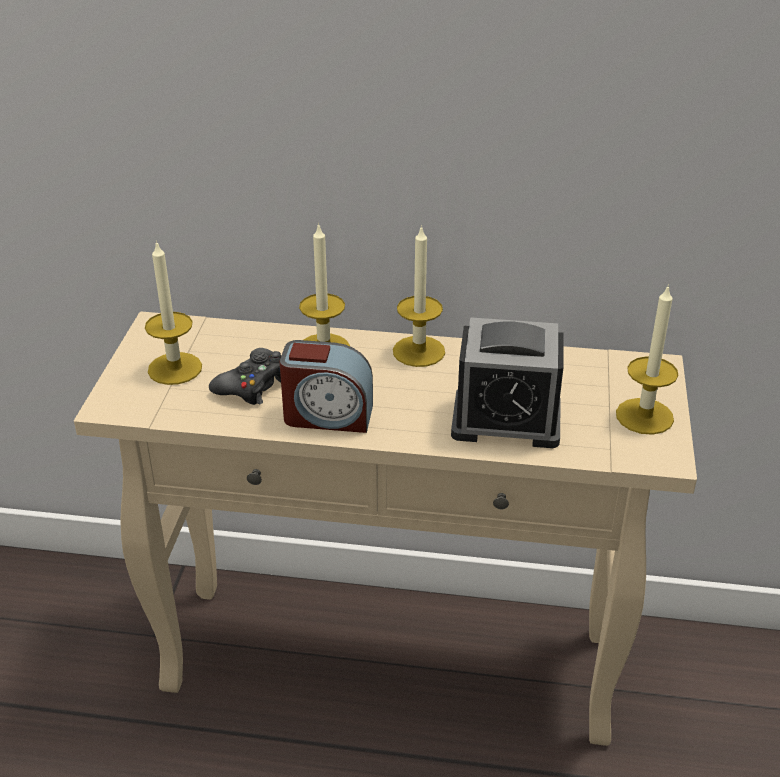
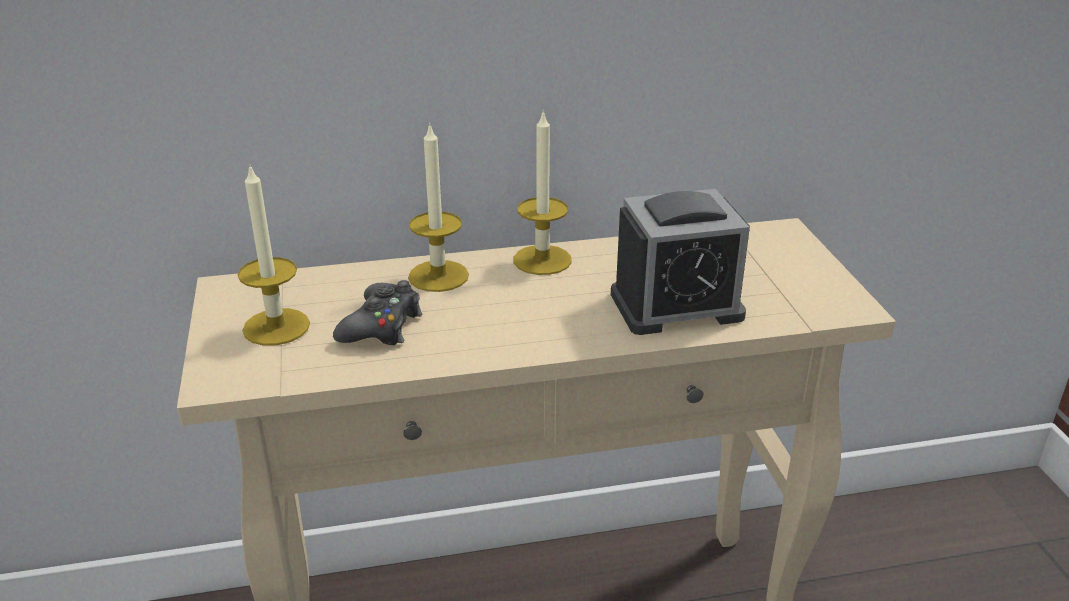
camera: 20 degrees left, 5 degrees down
(327, 415) = (485, 339): alarm clock -> none
(644, 416) = (805, 275): candle -> none

